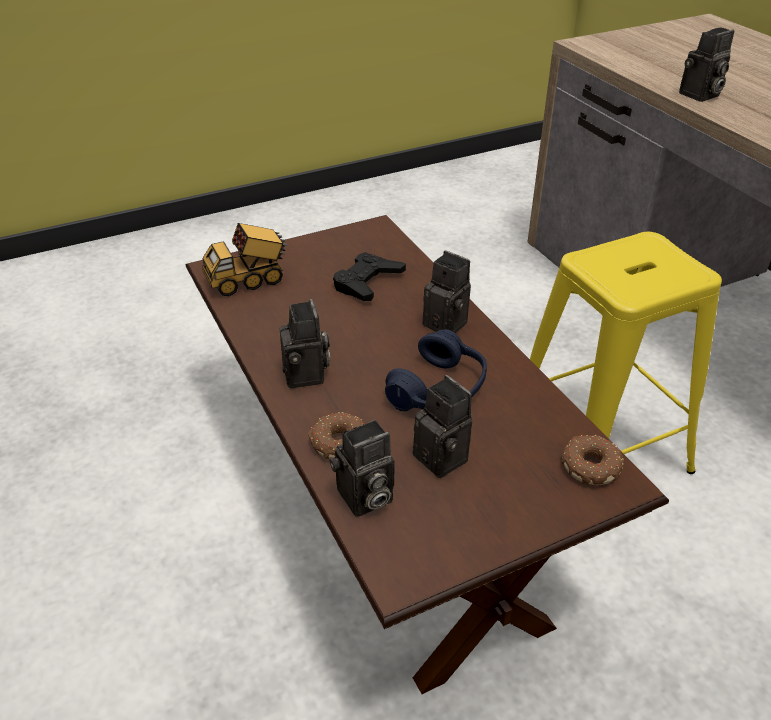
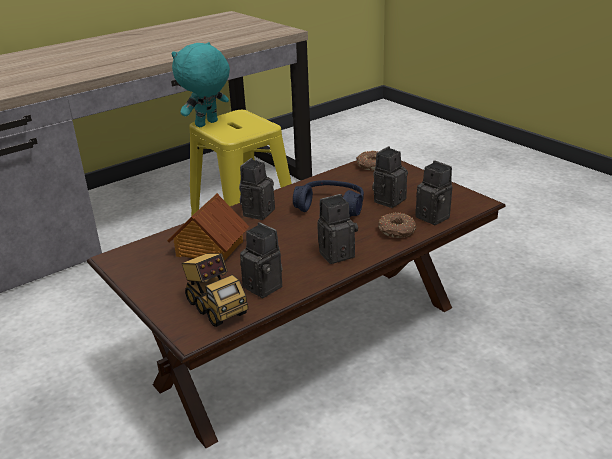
camera: 100 degrees left, 10 degrees down
(367, 282) = (209, 249): black game controller -> toy house
(645, 244) = (207, 124): none -> turquoise plush toy
(699, 95) = (59, 79): camera -> camera (266, 286)

